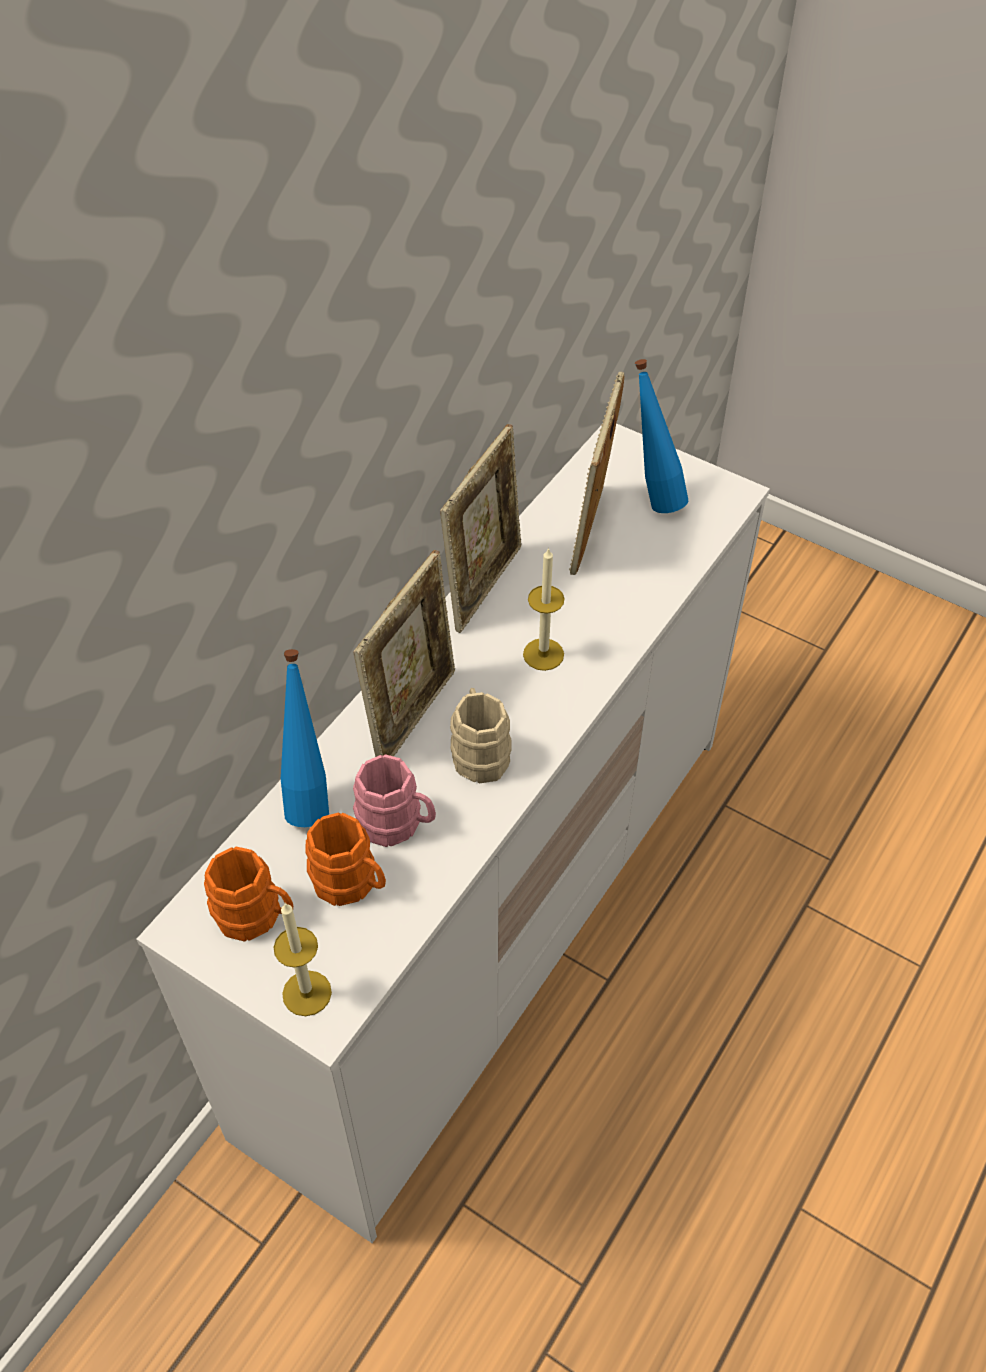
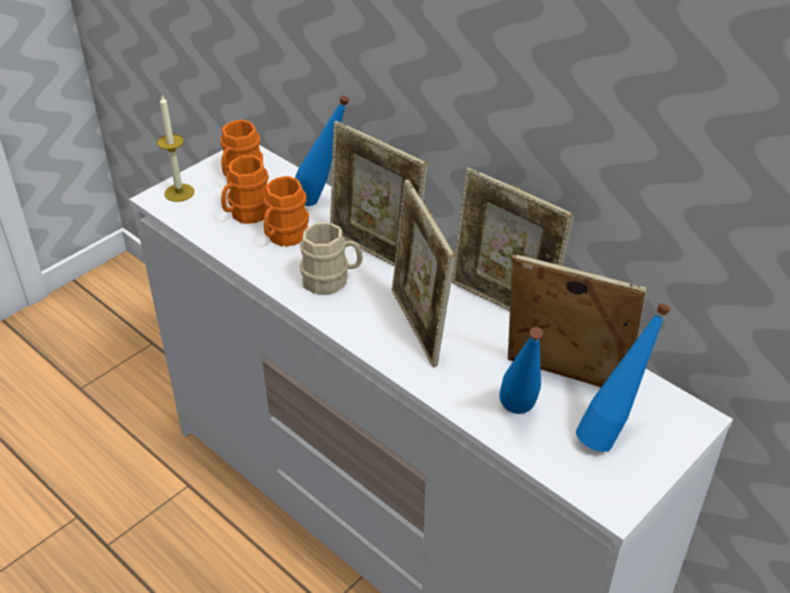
camera: 100 degrees right, 10 degrees down
(397, 824) = (284, 236): pink mug -> orange mug
(543, 654) = (419, 327): candle -> picture frame
(654, 561) = (519, 417): none -> blue bottle

